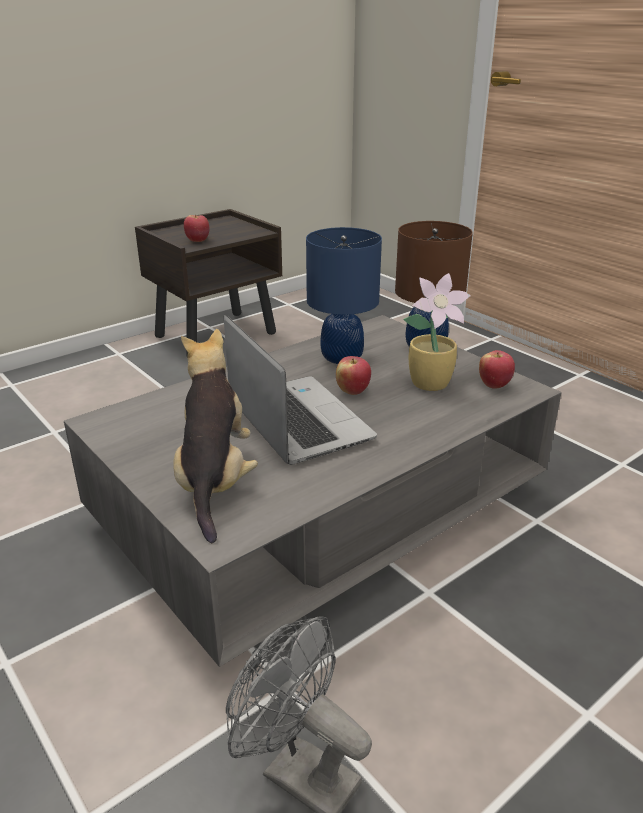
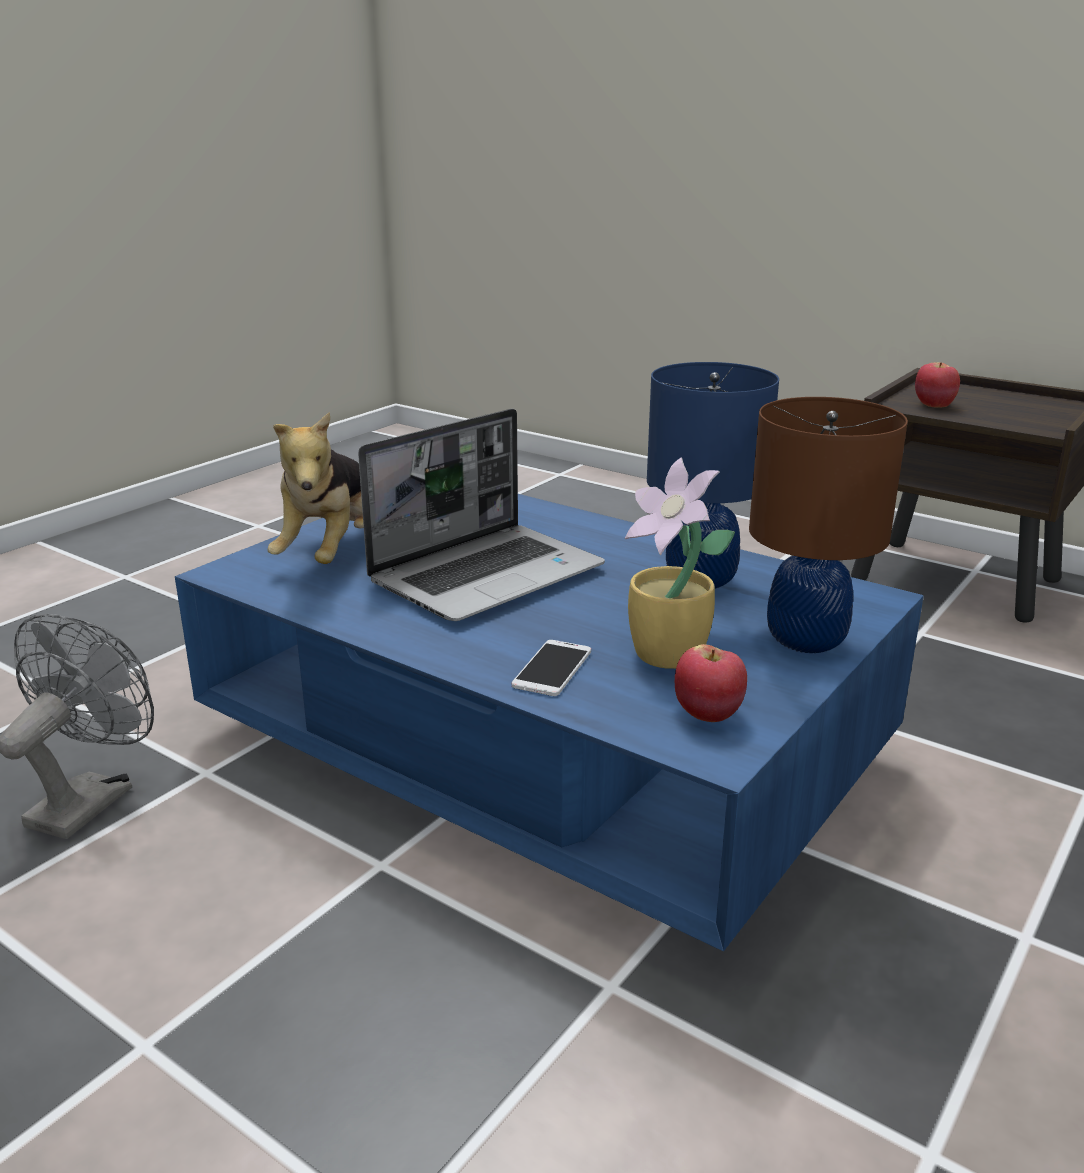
camera: 75 degrees right, 5 degrees down
(215, 480) = (335, 553): plush toy -> plush toy turned 120 degrees clockwise
(321, 506) = (541, 746): grey coffee table -> blue coffee table
(352, 391) = (598, 599): apple -> none
(437, 417) = (552, 668): none -> phone

